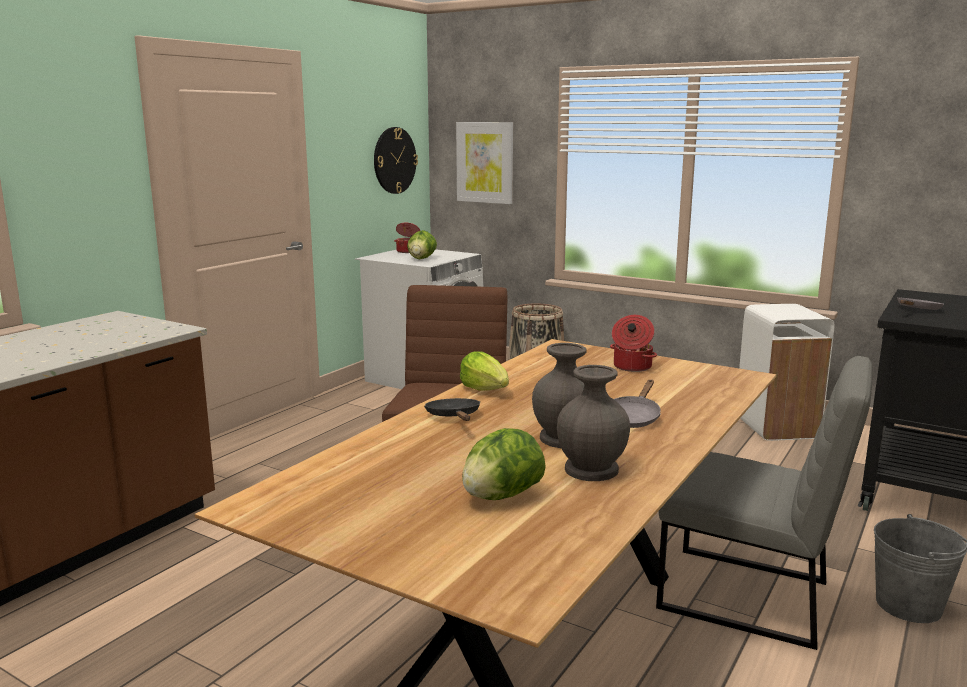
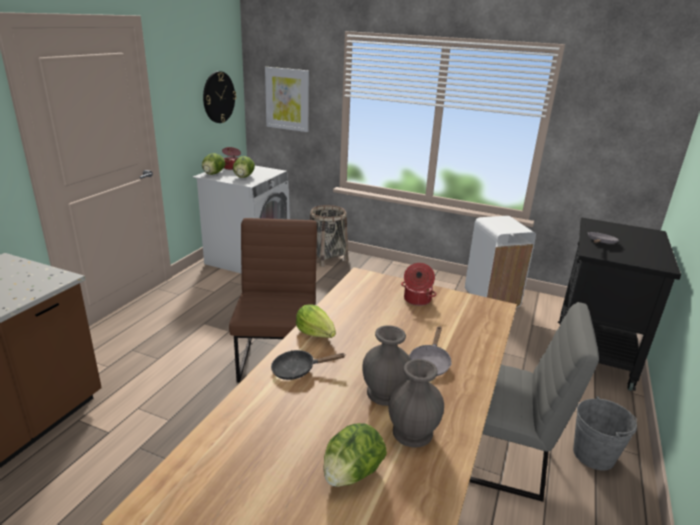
camera: 10 degrees left, 10 degrees up
(382, 256) = (213, 174): none -> lettuce
(454, 417) = (298, 370): black frying pan -> black frying pan turned 75 degrees counterclockwise

